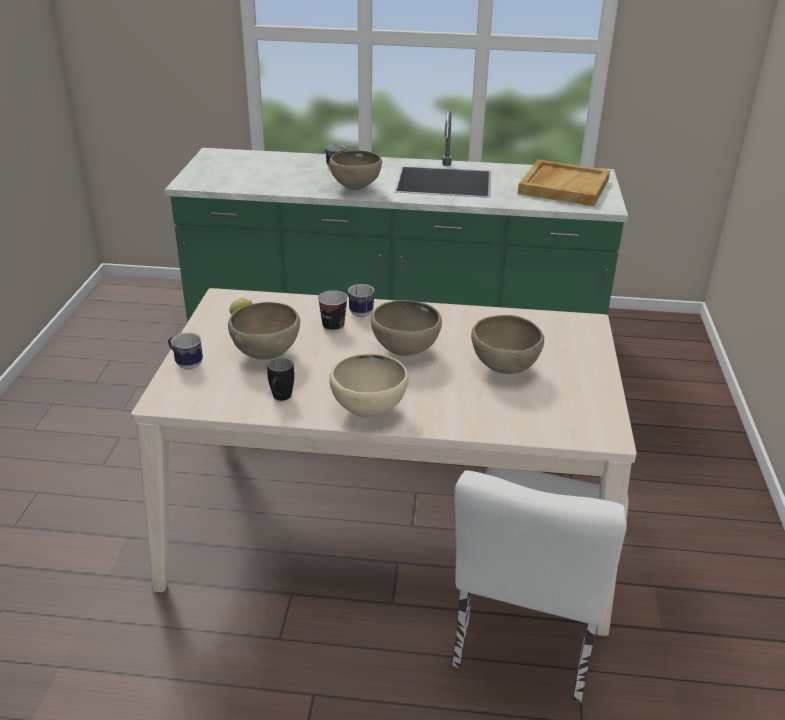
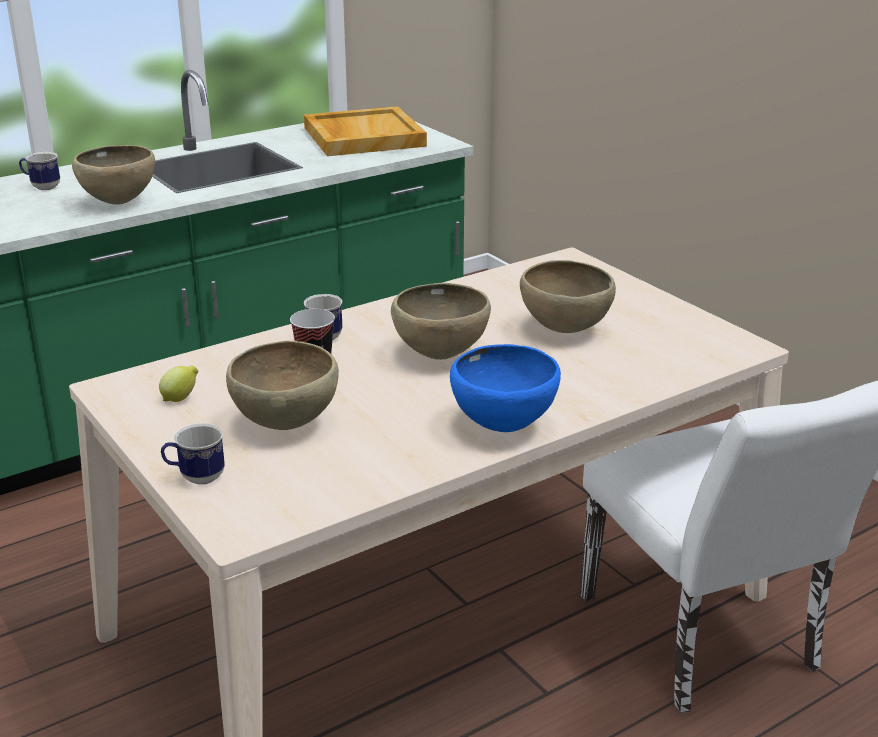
camera: 40 degrees left, 5 degrees down
(280, 399) = (386, 459): black mug -> none
(369, 411) = (504, 426): beige bowl -> blue bowl

